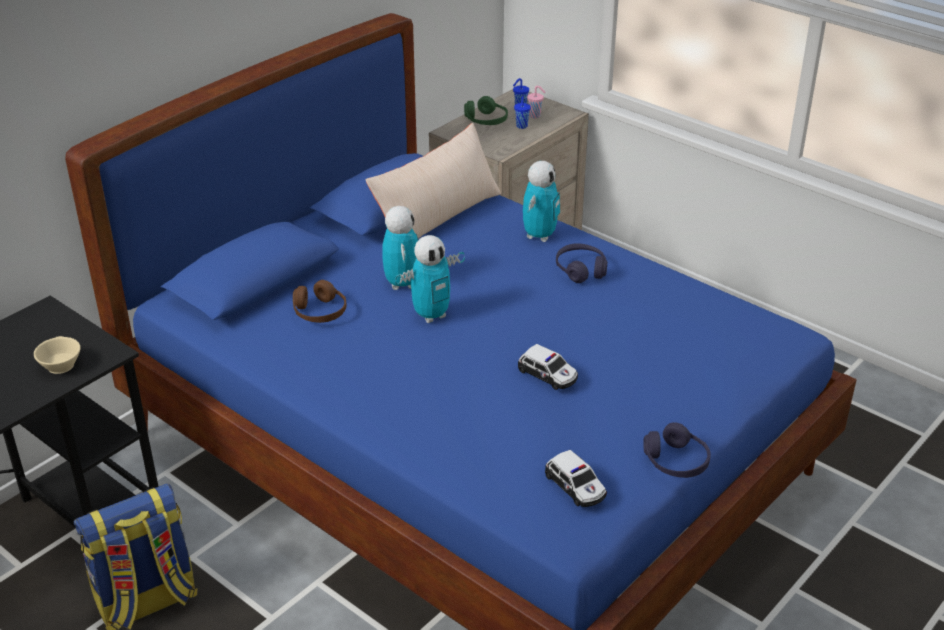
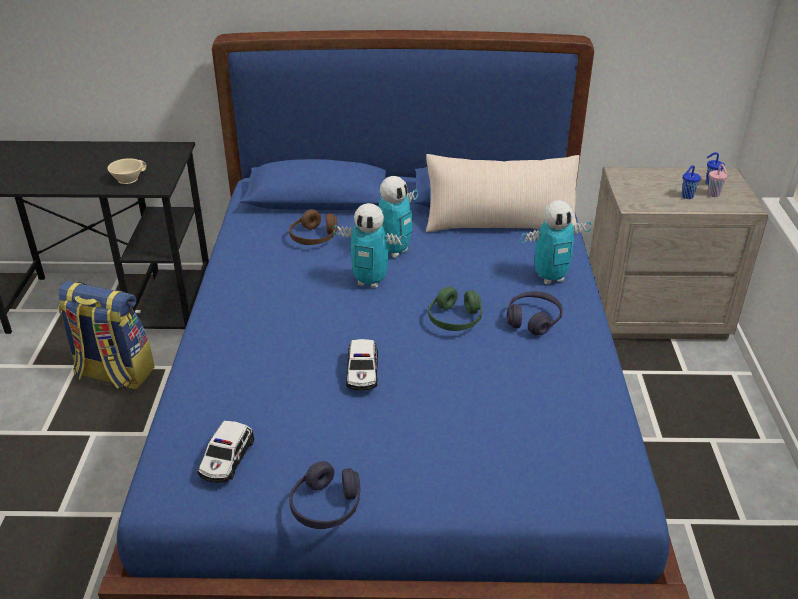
camera: 50 degrees right, 0 degrees up
(486, 120) = (664, 179): green headphones -> green headphones (455, 319)

